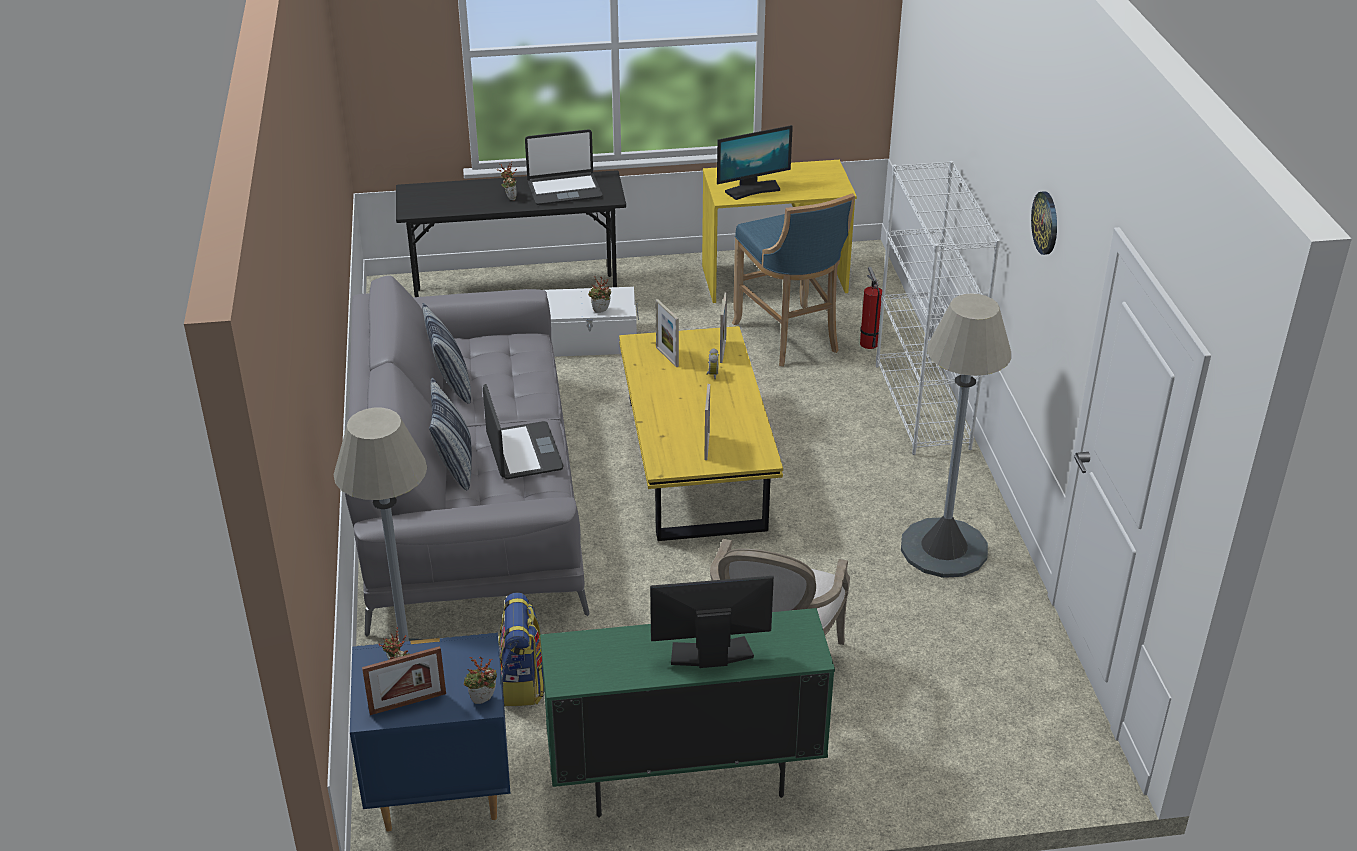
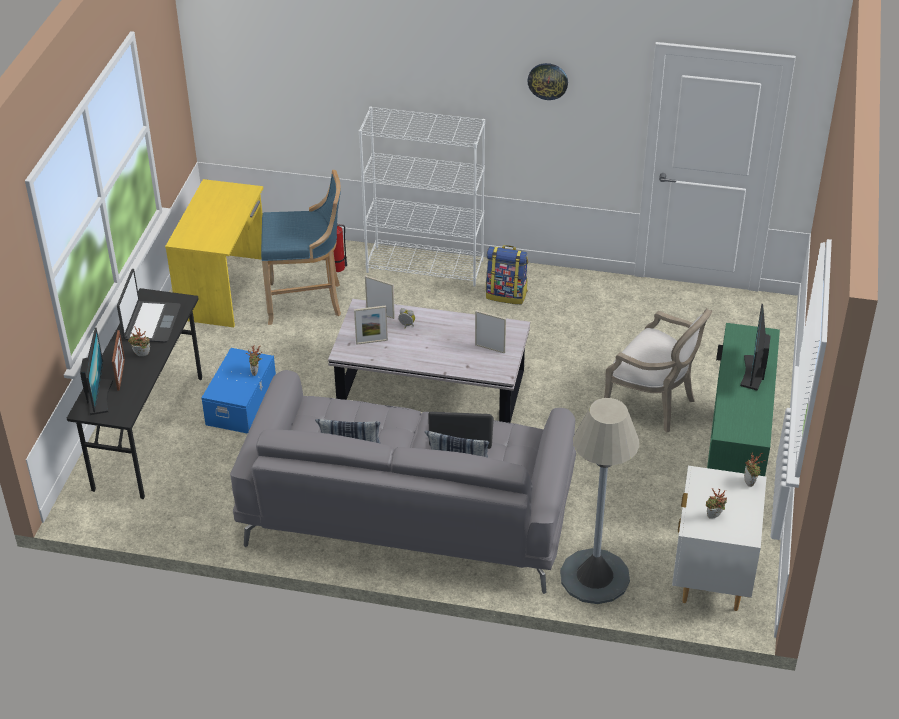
camera: 70 degrees left, 5 degrees up
(408, 703) = (742, 517): picture frame -> picture frame (121, 374)
(440, 793) = (711, 579): blue nightstand -> white nightstand
(523, 683) = (624, 520): backpack -> backpack (507, 295)
(590, 340) = (242, 403): white storage box -> blue storage box
(695, 462) = (430, 385): yellow coffee table -> white coffee table
(752, 190) = (218, 230): monitor -> monitor (99, 397)
(944, 548) = (574, 302): grey floor lamp -> none

